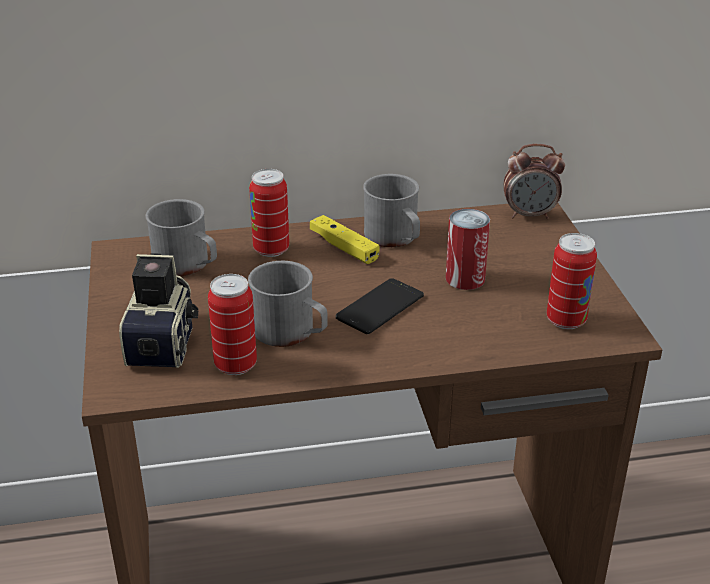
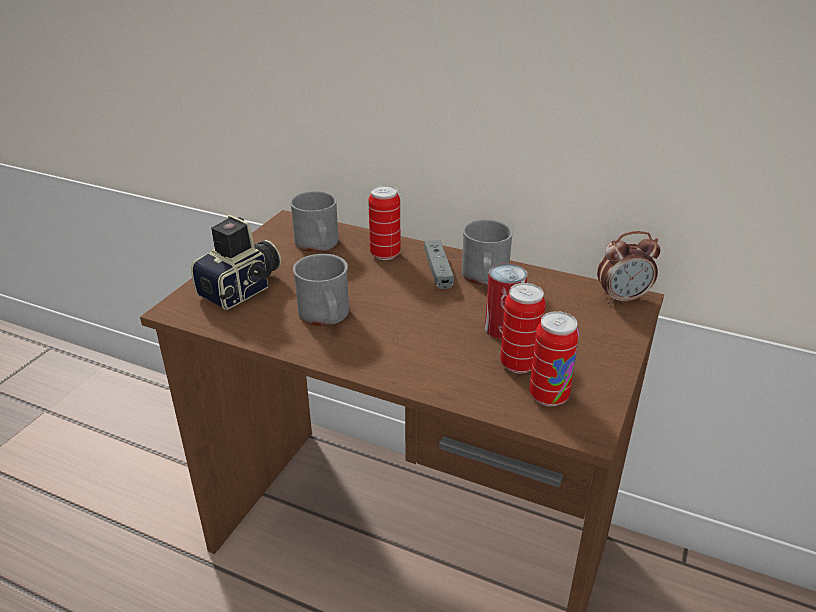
camera: 35 degrees right, 0 degrees up
(235, 365) = (263, 323): can -> can (518, 364)
(344, 247) = (438, 270): yellow game controller -> grey game controller
(380, 307) = (410, 324): phone -> none
(530, 215) = (622, 298): alarm clock -> alarm clock turned 45 degrees counterclockwise

